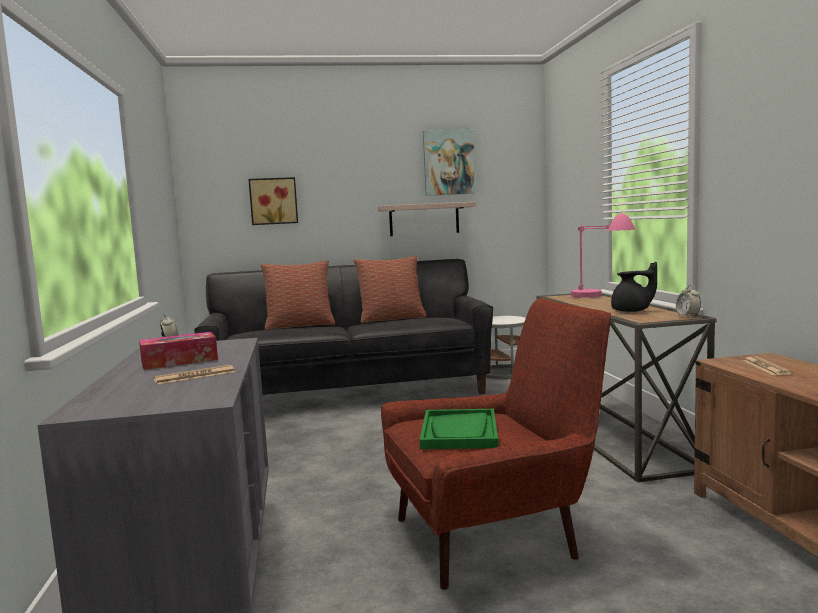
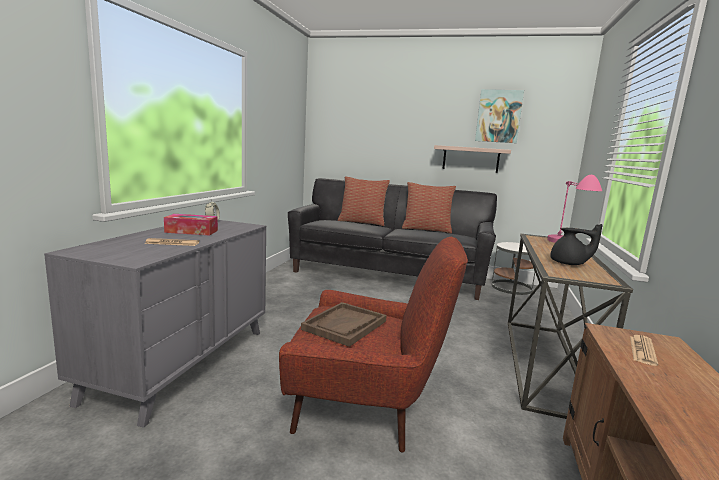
camera: 25 degrees right, 5 degrees up
(273, 201) = (364, 134): picture -> none
(459, 432) = (345, 325): green tray -> brown tray
(688, 316) = (607, 280): alarm clock -> none

